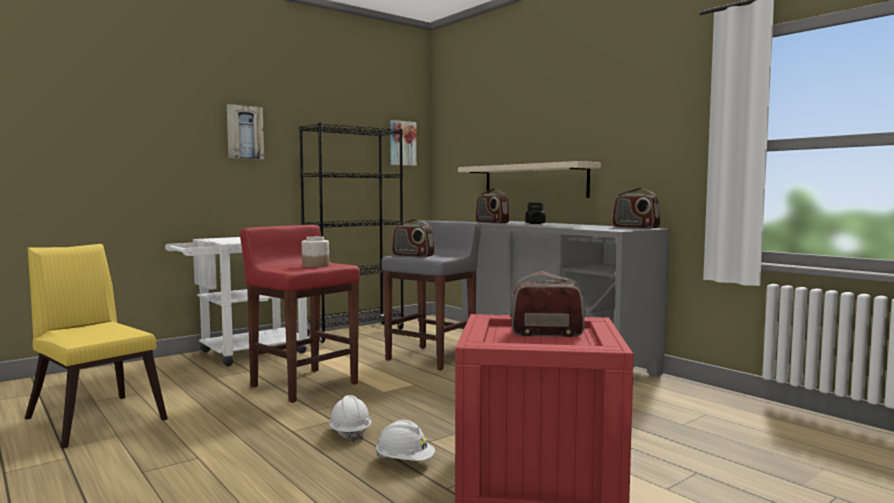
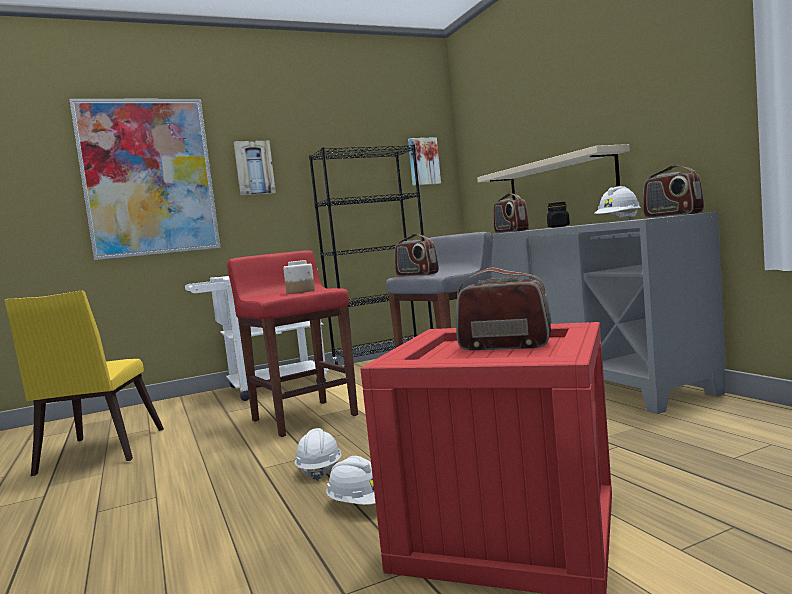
camera: 15 degrees right, 0 degrees up
(95, 417) = (97, 454): yellow chair -> yellow chair turned 150 degrees counterclockwise
(136, 130) = (148, 177): none -> picture
(595, 228) = (618, 221): none -> white hard hat

